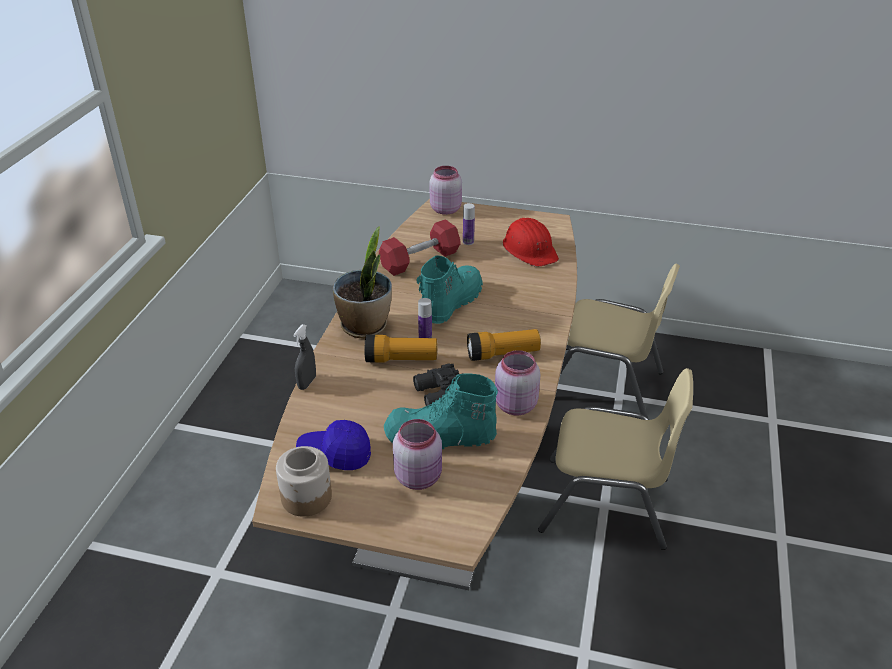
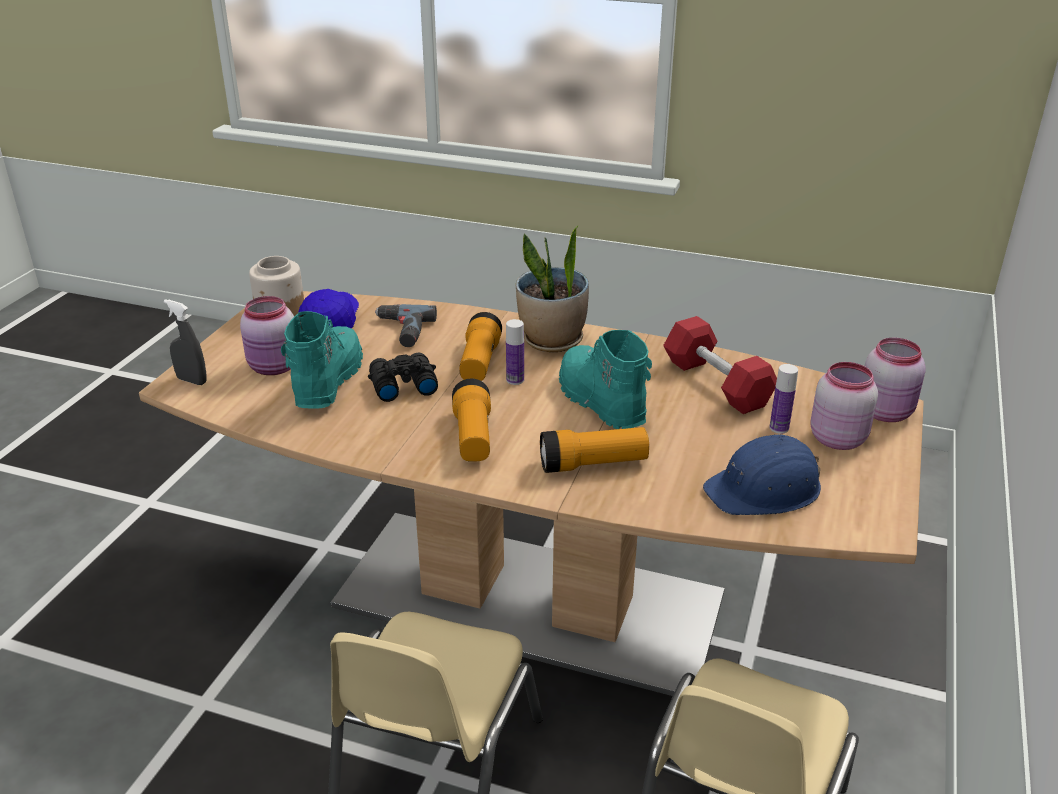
camera: 95 degrees right, 5 degrees down
(307, 383) = (451, 308): grey spray bottle -> grey spray bottle (192, 380)
(350, 407) = (401, 331): none -> power drill
(450, 304) = (599, 402): turquoise boot -> turquoise boot turned 150 degrees counterclockwise
(514, 406) = (362, 436): pink jar -> pink jar (836, 438)
(522, 305) = (593, 464): none -> flashlight
(530, 249) = (765, 489): red hard hat -> blue hard hat

